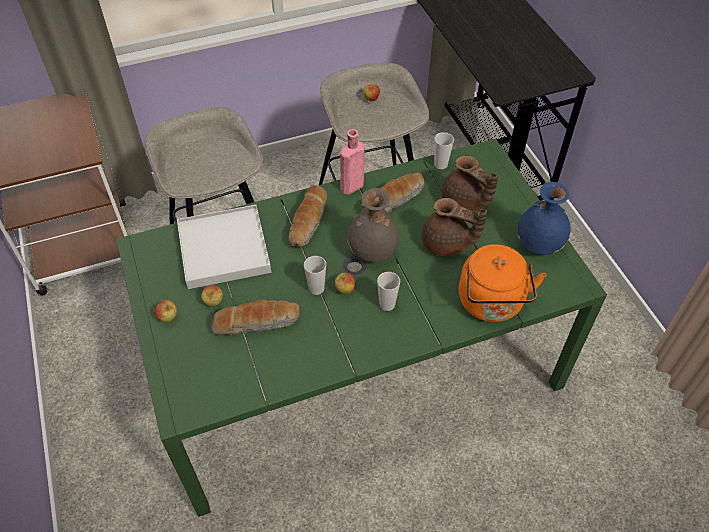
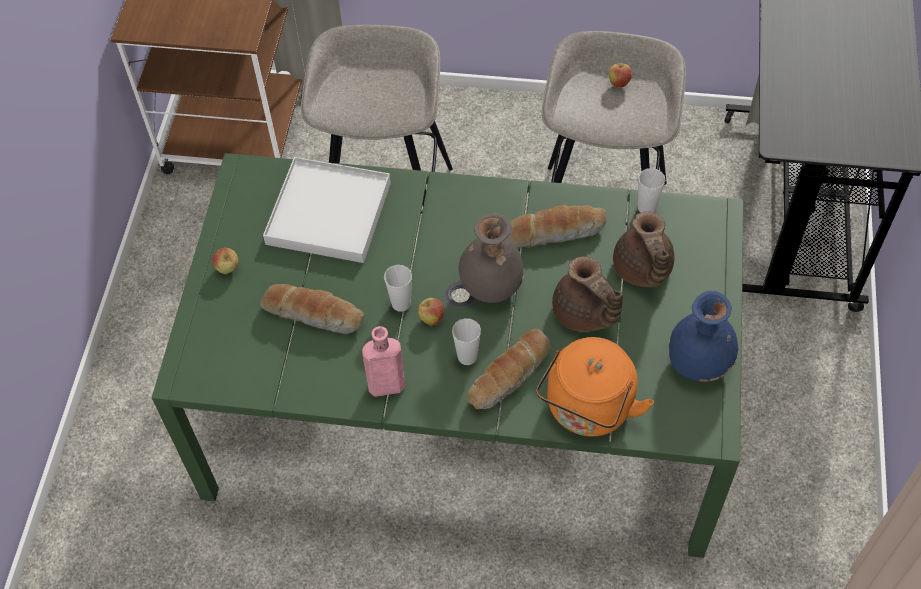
camera: 30 degrees right, 5 degrees up
(213, 302) = (283, 272): apple -> none
(309, 222) = (441, 219): bread -> bread (510, 377)
(350, 187) = (516, 194): pink bottle -> pink bottle (383, 386)

